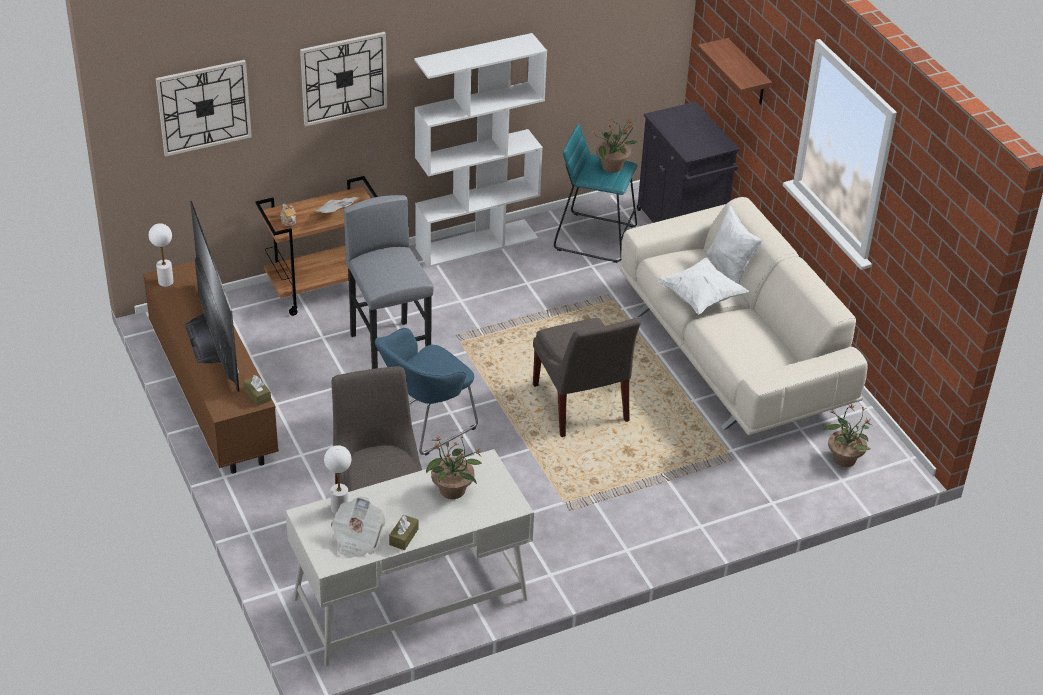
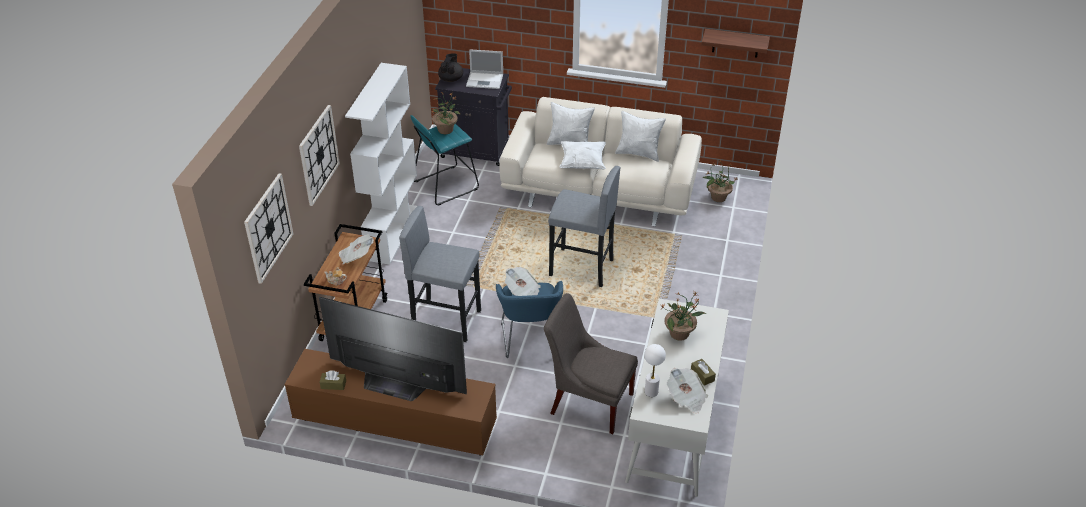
camera: 50 degrees left, 0 degrees up
(166, 282) = (308, 376): white table lamp -> none
(257, 395) = (476, 387): brown tissue box -> brown tissue box (333, 385)
(436, 360) = (523, 291): none -> newspaper
(581, 406) = (581, 268): grey chair -> grey stool
(674, 115) = (451, 79): none -> black teapot
(704, 139) = (485, 80): none -> laptop
(748, 74) = (501, 21): shelf -> shelf (735, 43)
(780, 333) = (638, 153): none -> white pillow

